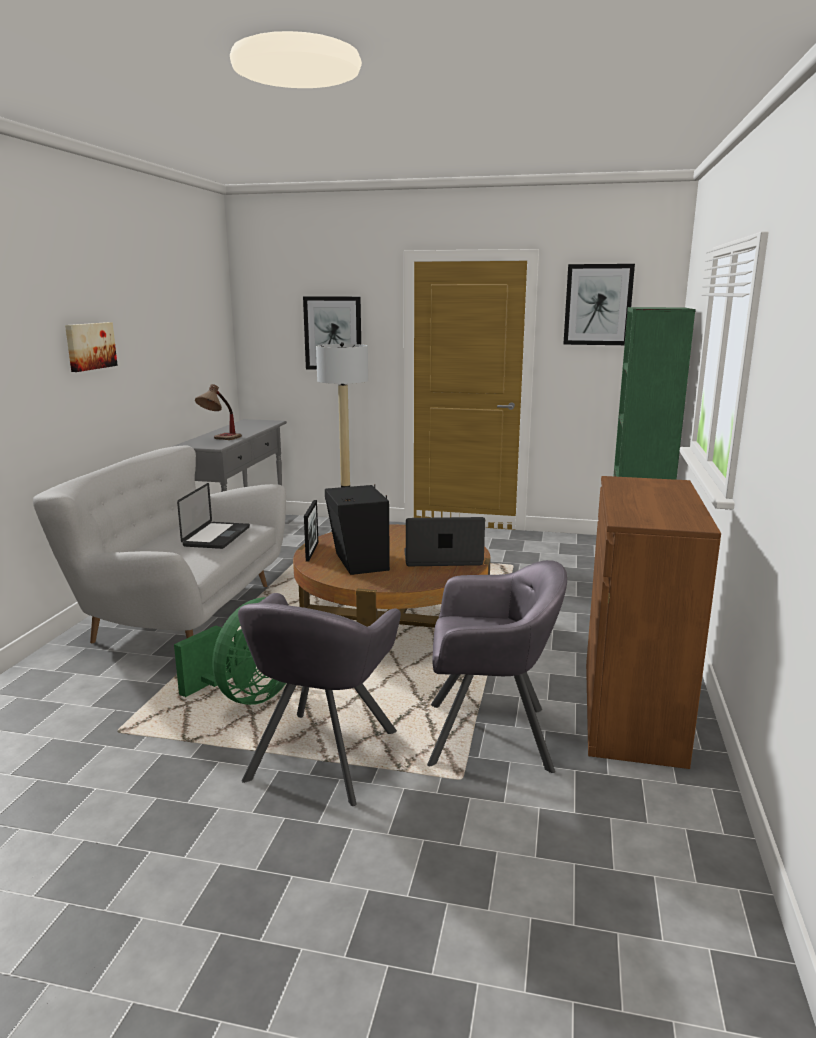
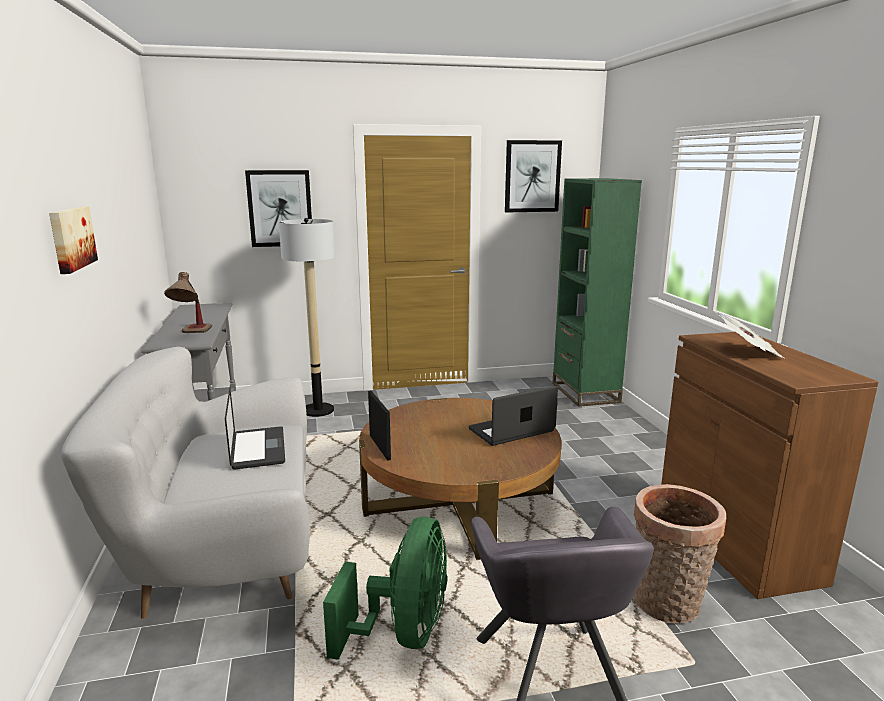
camera: 25 degrees left, 0 degrees up
(358, 562) = (441, 451): black speaker -> none
(489, 736) = (667, 605): grey armchair -> basket
(636, 495) = (747, 352): none -> newspaper

